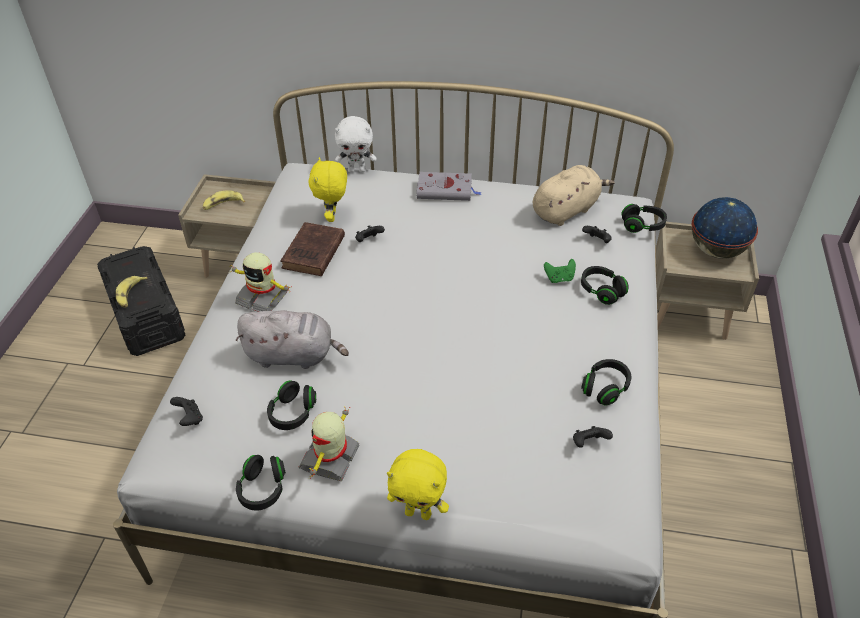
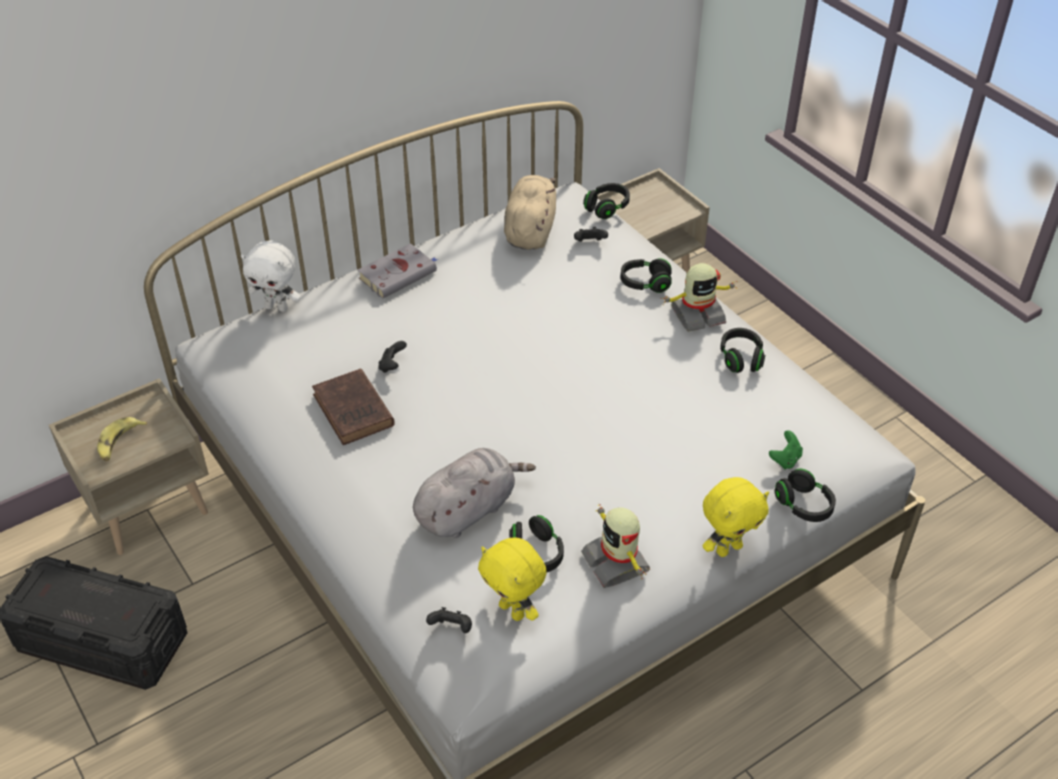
camera: 45 degrees left, 0 degrees up
(131, 295) = (102, 616): banana -> none
(262, 489) = (594, 628): black headphones -> black headphones (804, 505)
(263, 297) = (363, 483): toy robot -> toy robot (697, 314)
(333, 217) = (323, 366): yellow plush toy -> yellow plush toy (513, 610)
(357, 170) = (277, 307): white plush toy -> white plush toy turned 60 degrees clockwise
(559, 278) = (601, 294): green game controller -> green game controller (785, 459)
(588, 443) = (780, 407): black game controller -> none
(716, 250) = (650, 202): globe -> none

